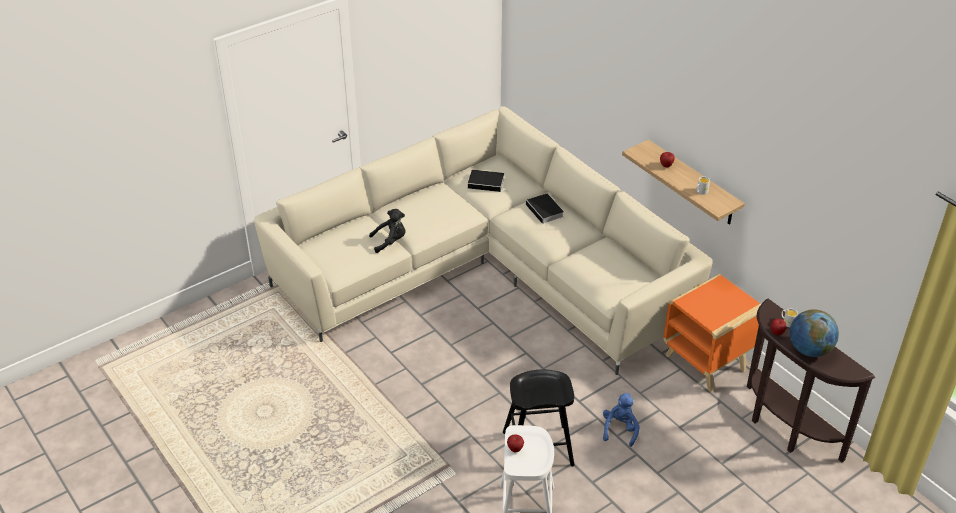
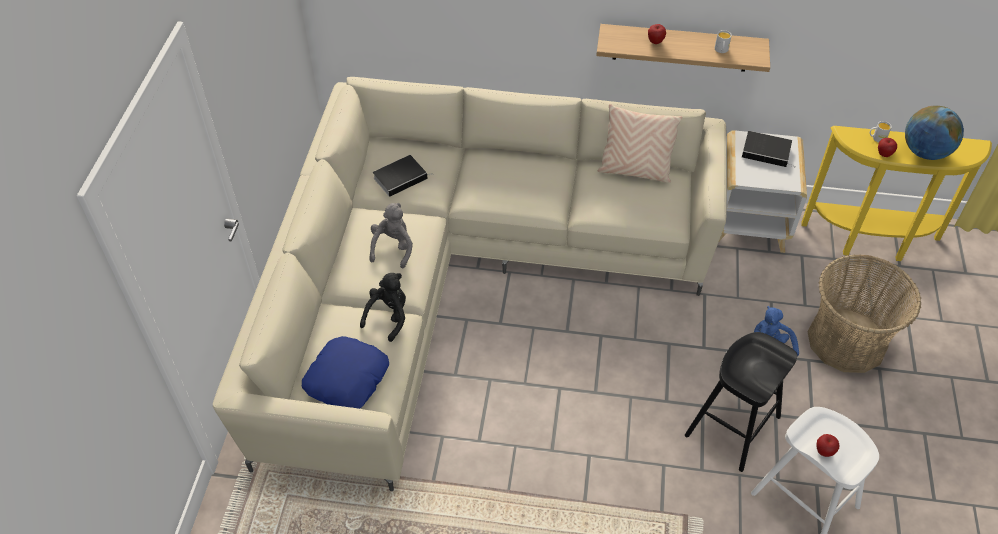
camera: 45 degrees left, 10 degrees up
(334, 254) = (347, 378): none -> blue pillow
(436, 213) = (393, 248): none -> grey plush toy
(545, 211) = (498, 170): book -> book (767, 151)
(627, 260) = (635, 171): none -> beige pillow
(678, 463) = (846, 340): none -> basket
(706, 363) = (749, 227): orange side table -> white side table
(784, 429) = (871, 243): brown console table -> yellow console table

